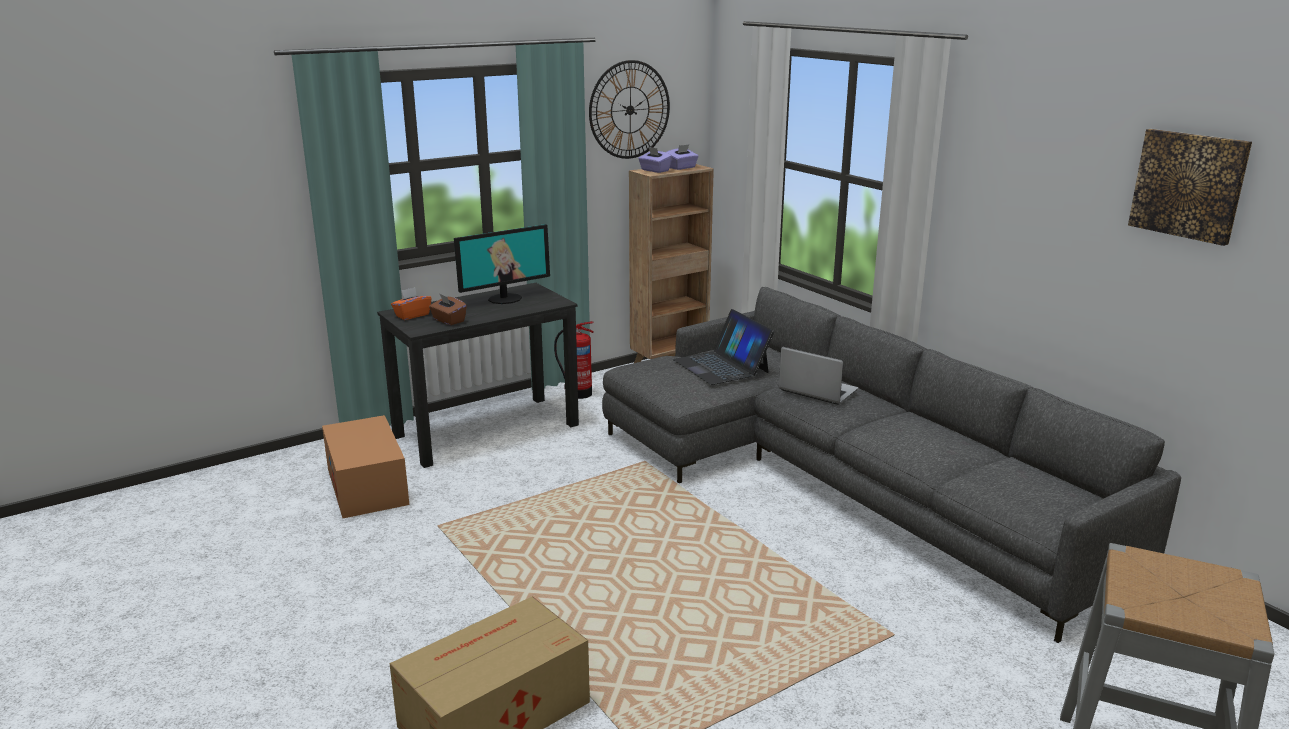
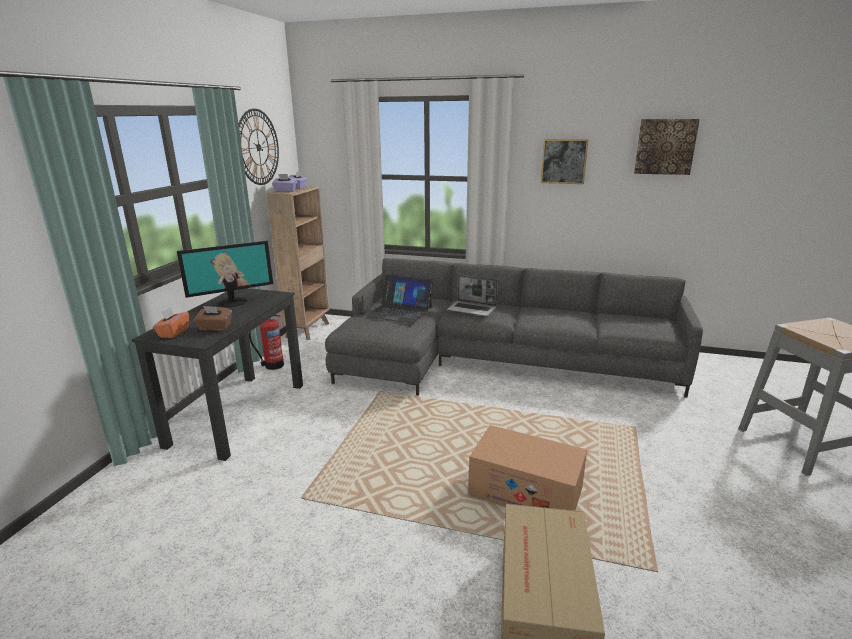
camera: 40 degrees left, 0 degrees up
(367, 486) = (193, 497): cardboard box -> cardboard box (525, 492)
(505, 298) = (232, 302): monitor -> monitor turned 45 degrees clockwise
(816, 391) = (472, 309): laptop -> laptop turned 150 degrees counterclockwise
(1025, 184) = (564, 161): none -> picture

